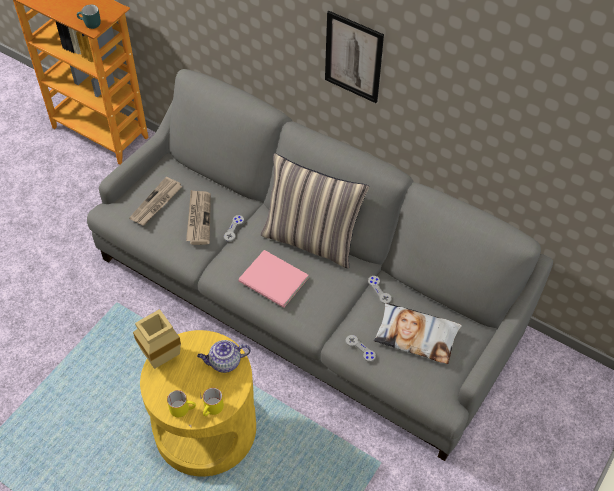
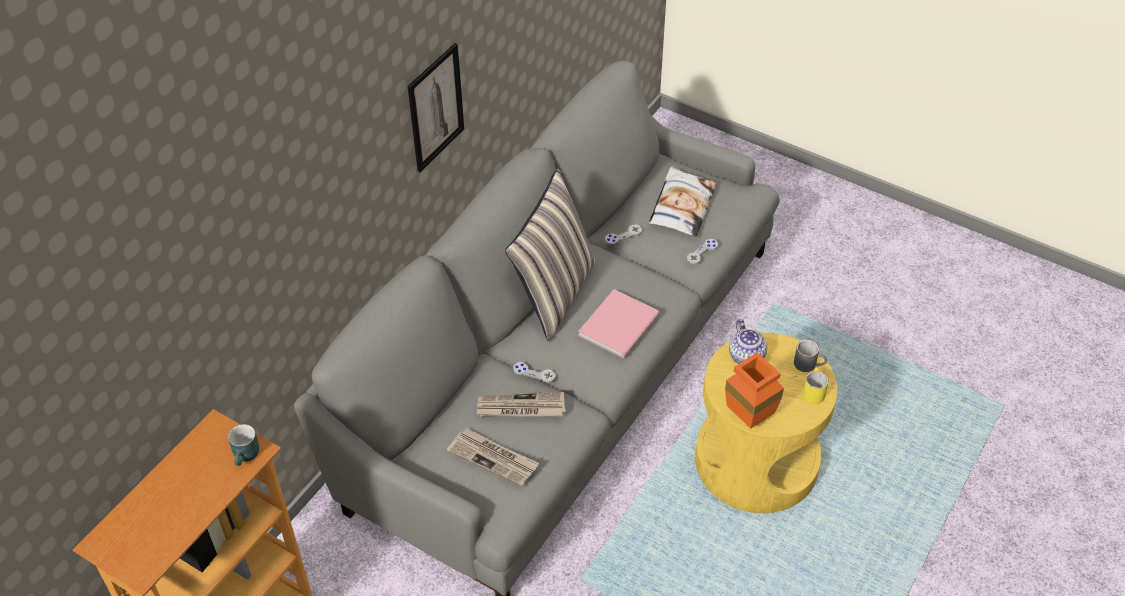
camera: 90 degrees left, 5 degrees down
(160, 359) = (752, 418): beige vase -> orange vase
(212, 409) = (809, 364): yellow mug -> grey mug

